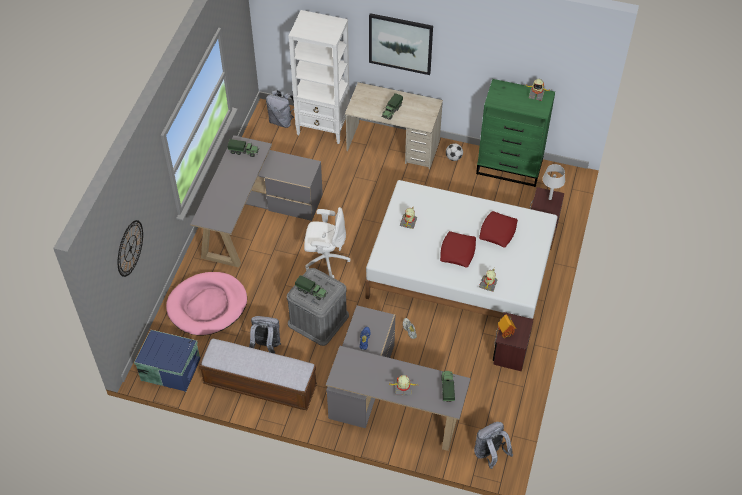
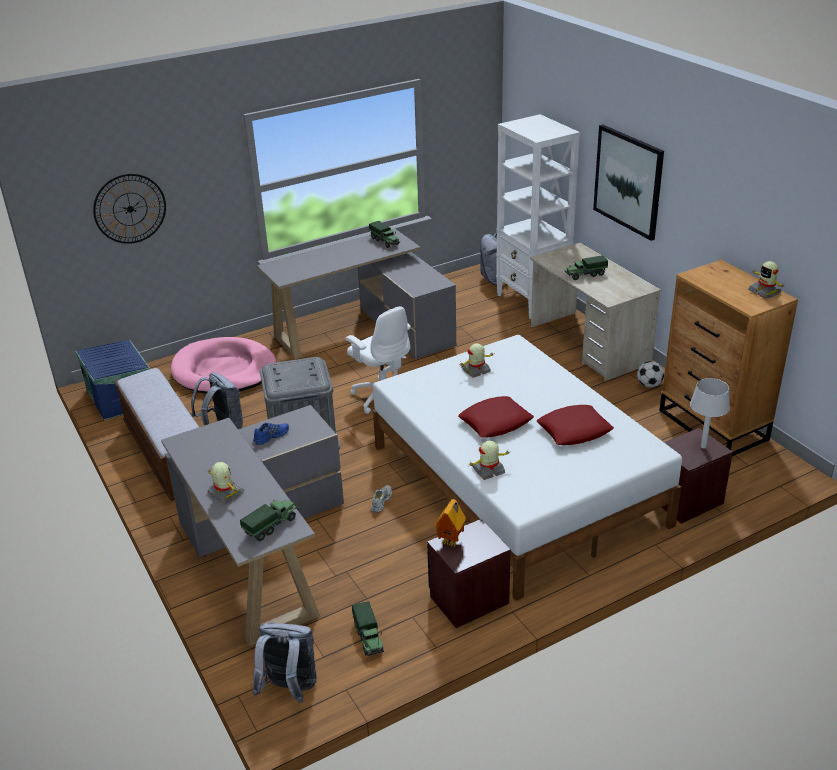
camera: 45 degrees right, 20 degrees down
(311, 291) = (288, 373): toy truck -> toy truck (368, 638)
(510, 167) = (713, 425): green dresser -> brown dresser

